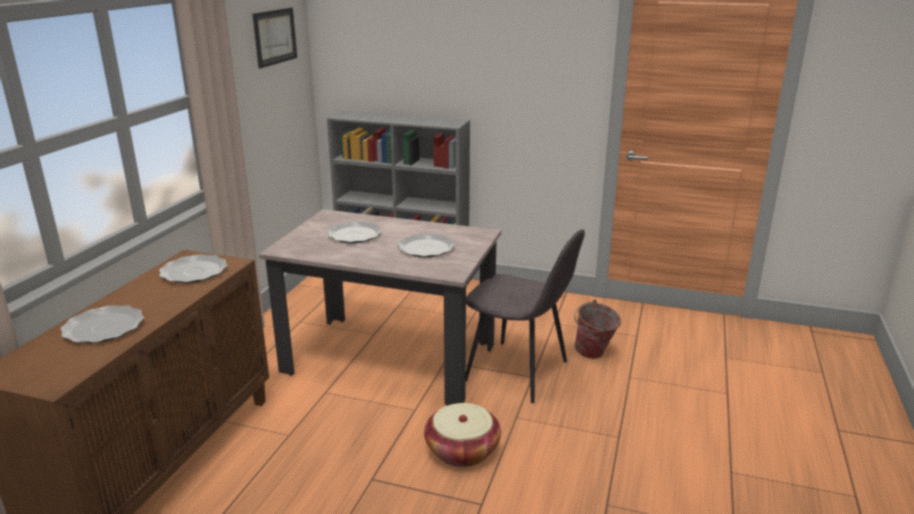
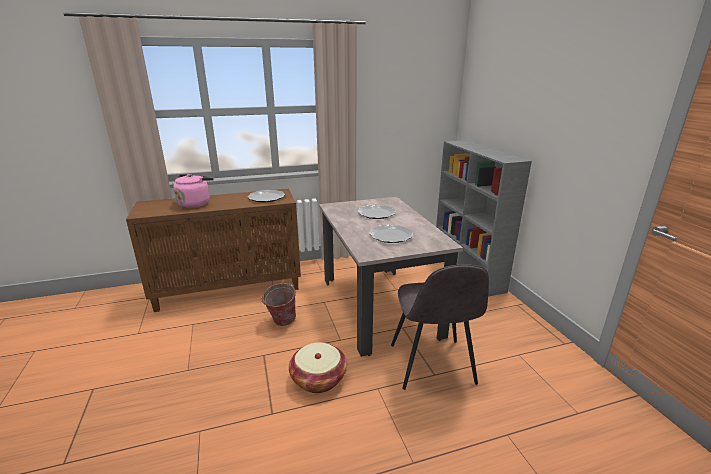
camera: 55 degrees right, 0 degrees up
(104, 327) = (195, 203): plate -> pink kettle
(275, 37) = (420, 80): picture -> none
(593, 355) = (507, 396): bucket -> bucket (281, 322)

